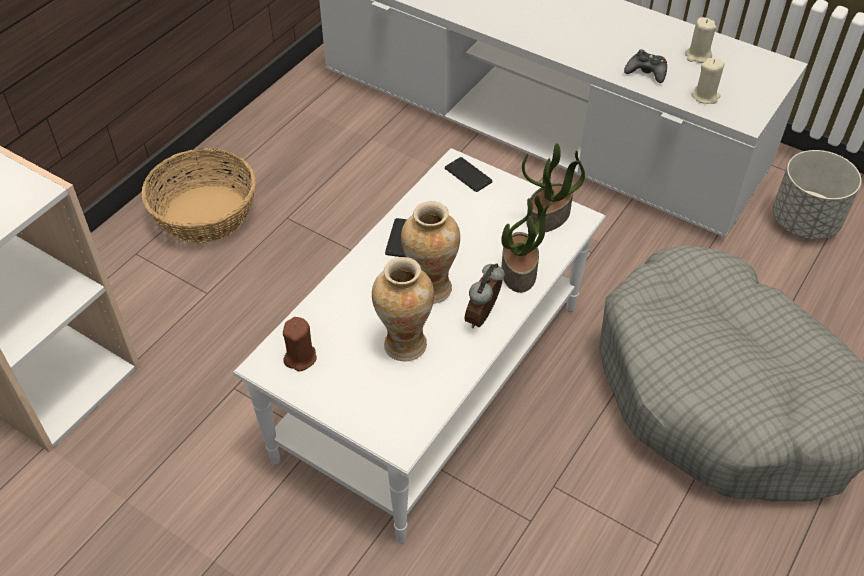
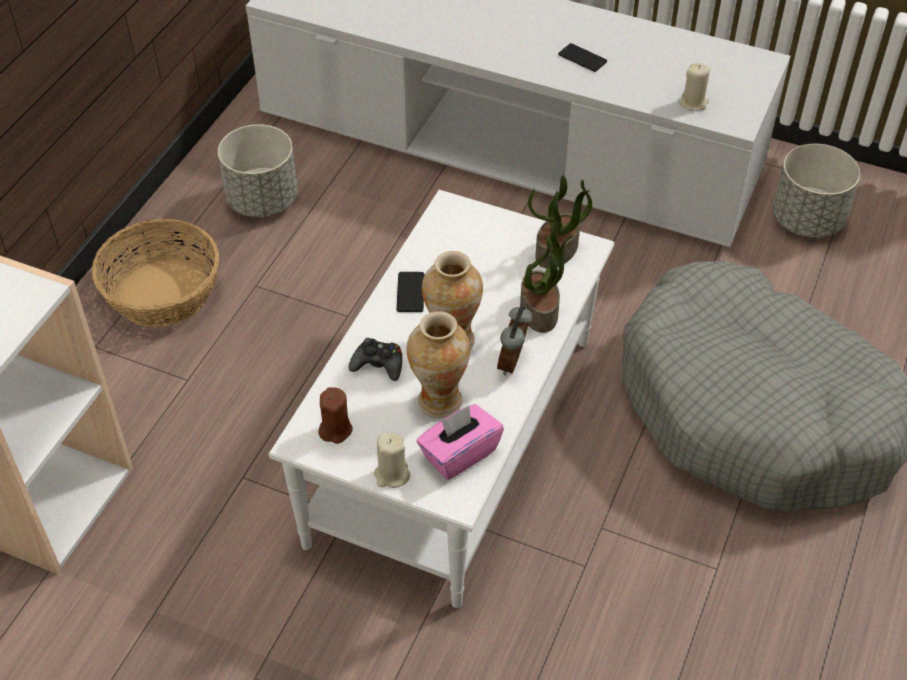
camera: 10 degrees left, 0 degrees up
(311, 144) = (263, 200): none -> grey planter
(412, 398) = (459, 454): none -> pink tissue box
(468, 175) = (464, 216): phone -> phone (582, 58)
(646, 72) = (628, 83): black game controller -> black game controller (378, 364)
(697, 56) = (677, 59): beige candle -> beige candle (391, 475)

